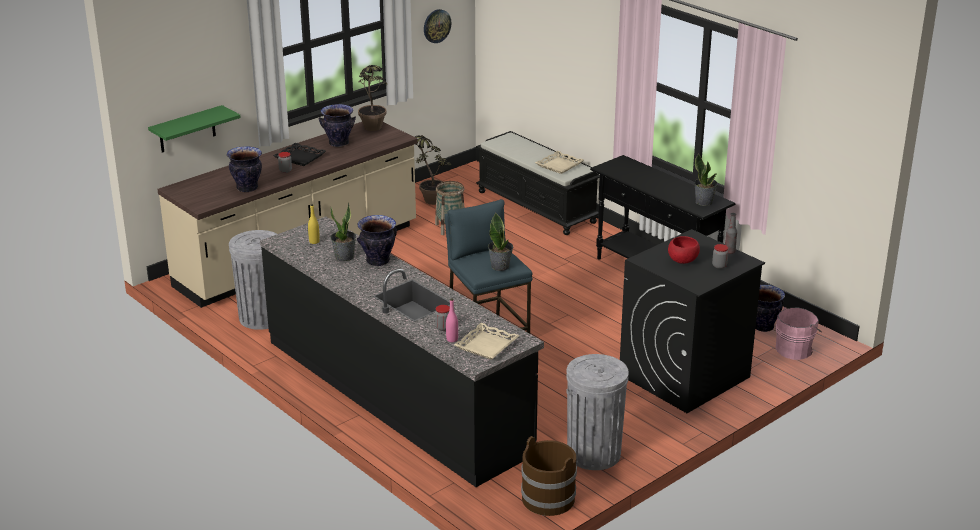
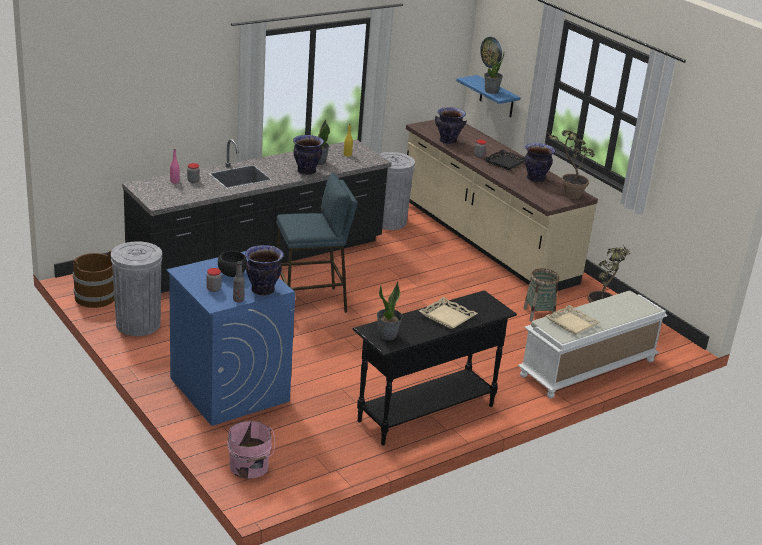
camera: 95 degrees right, 0 degrees up
(187, 129) = (497, 97): green shelf -> blue shelf
(436, 26) = (699, 173): wall clock -> wall clock (492, 52)
(487, 346) = (158, 191): beige tray -> beige tray (447, 317)
(500, 266) = (297, 224): potted plant -> potted plant (491, 91)
(537, 207) = (587, 369): black bench -> white bench
(683, 261) = (232, 274): red bowl -> black bowl
(684, 376) = (228, 389): black washing machine -> blue washing machine
(763, 327) = (300, 458): vase -> vase (262, 290)

